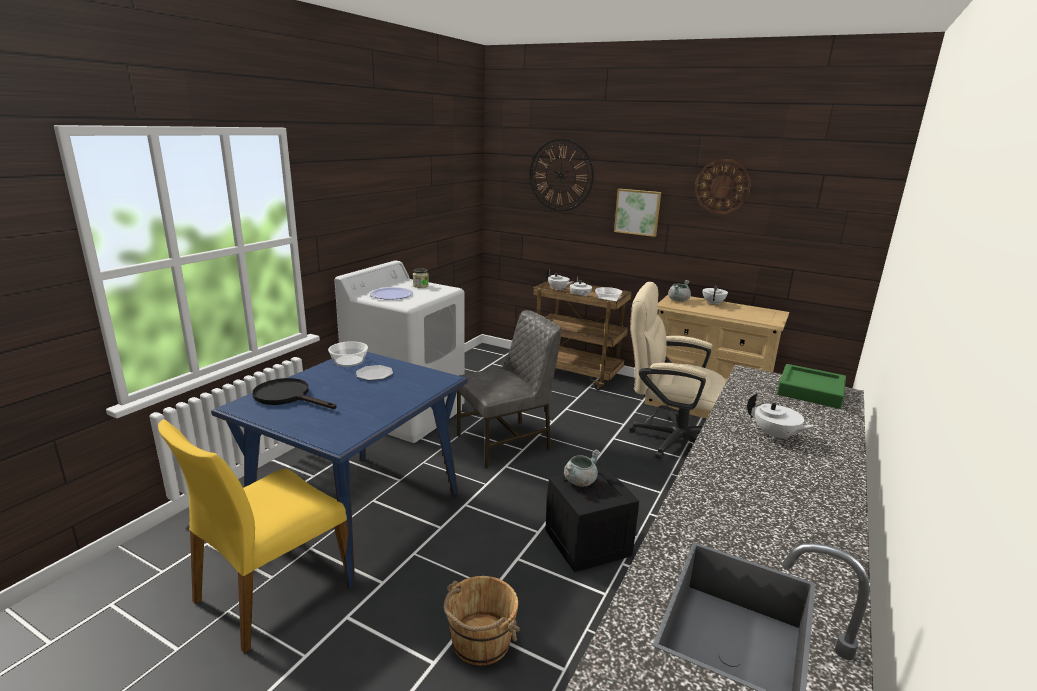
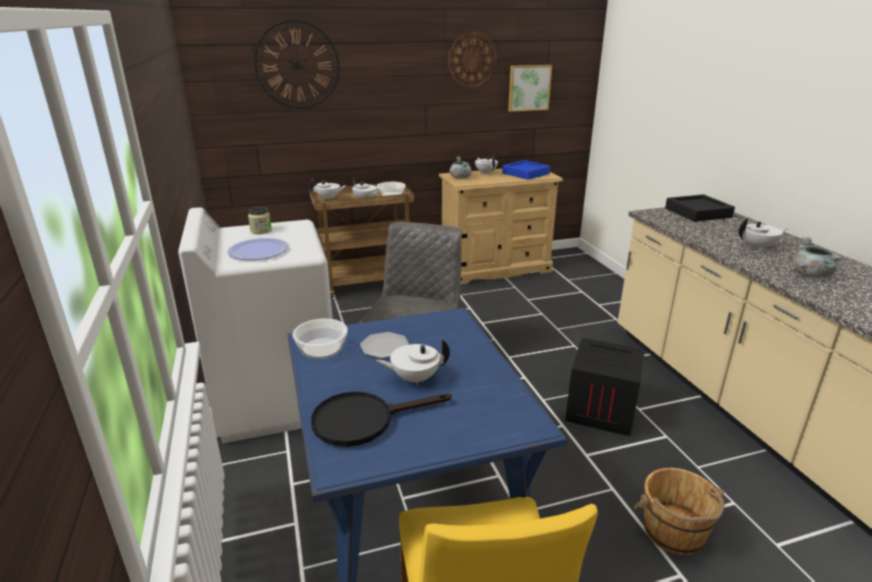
camera: 45 degrees left, 5 degrees up
(349, 394) = (414, 378): none -> white teapot
(580, 481) = (593, 358): grey cooking pot -> grey cooking pot (810, 274)
(637, 212) = (394, 96): picture -> picture (528, 88)
(668, 438) = (513, 303): beige office chair -> none
(752, 314) = (525, 173): none -> blue tray
(810, 391) = (698, 213): green tray -> black tray

